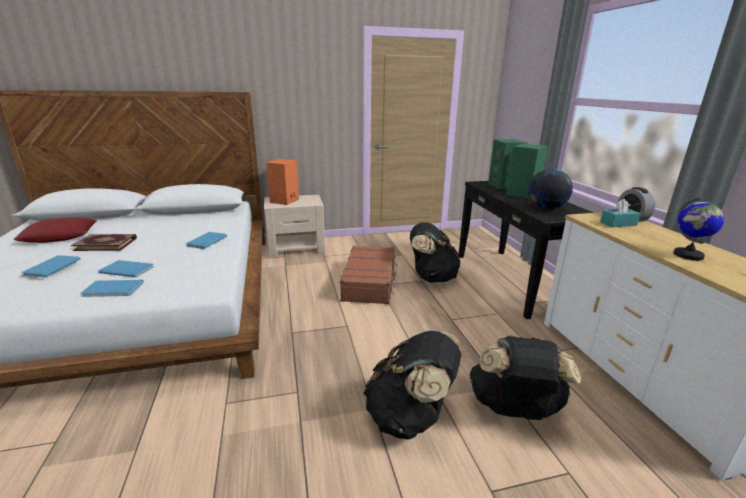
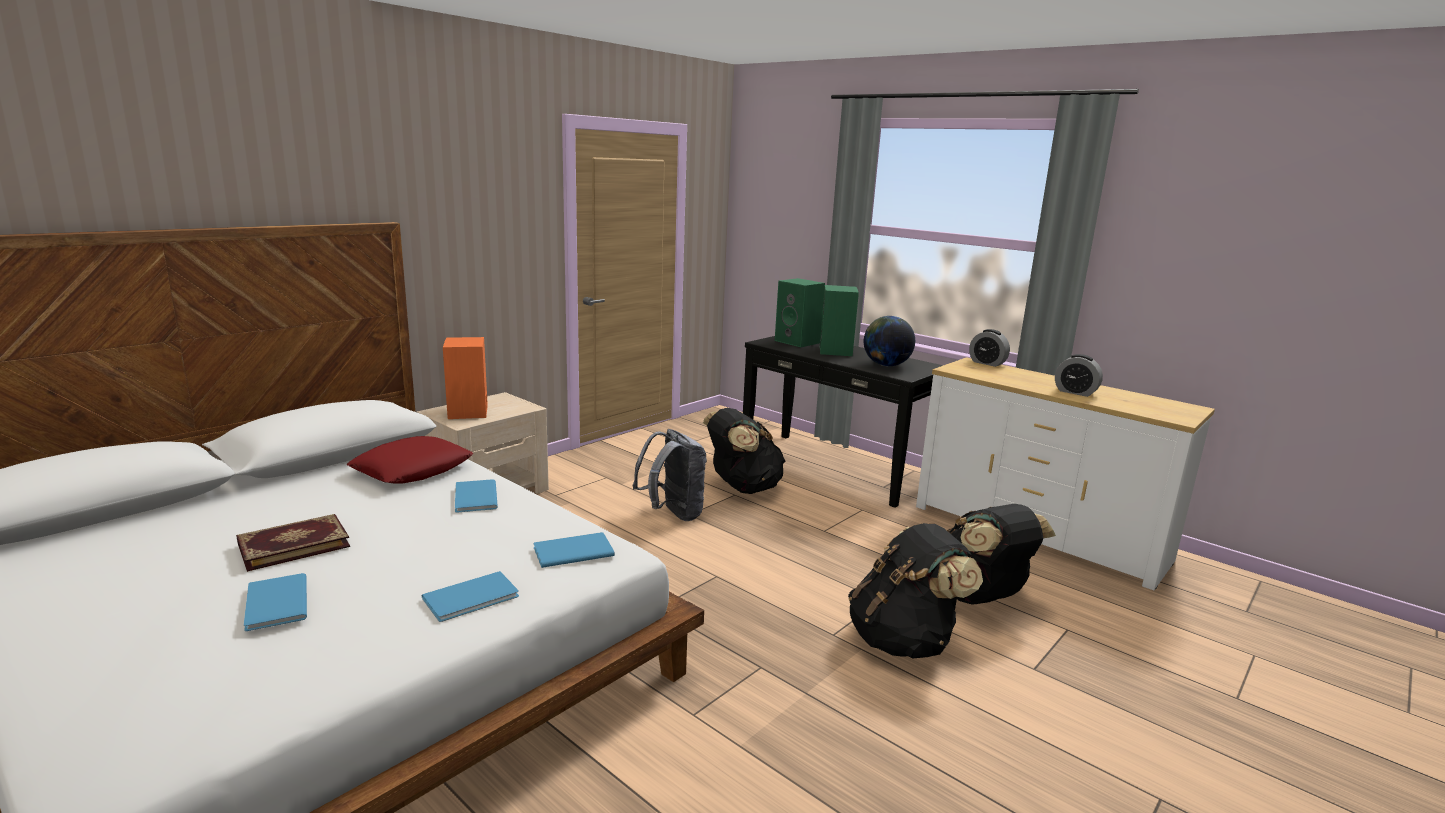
camera: 35 degrees left, 5 degrees down
(60, 236) = (135, 558): red pillow -> red pillow (413, 469)
(127, 269) = (428, 568): blue book -> blue book (571, 551)
(370, 282) = (672, 514): brown suitcase -> grey backpack
(618, 224) = (987, 371): turquoise tissue box -> none
(688, 255) = (1075, 392): globe -> alarm clock

